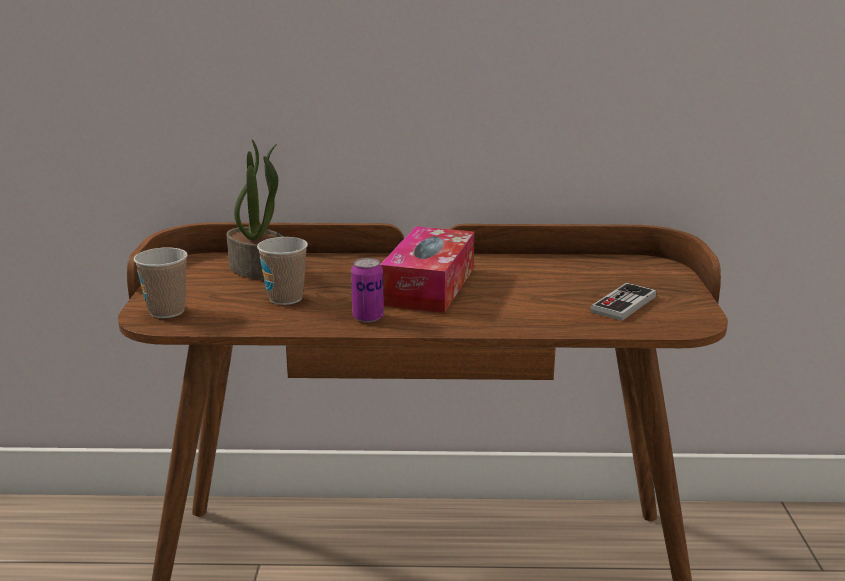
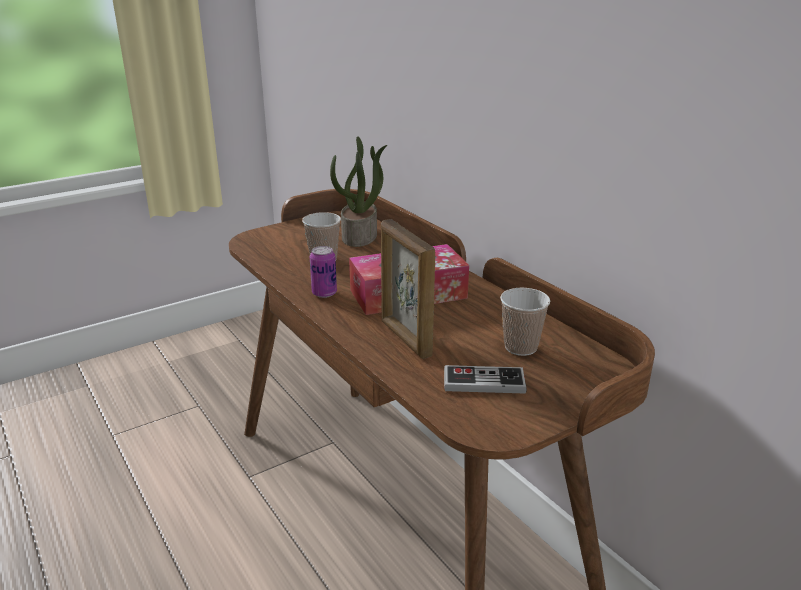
camera: 55 degrees right, 5 degrees up
(167, 311) = (264, 238): cup -> cup (520, 347)
(514, 310) = (405, 338): none -> picture frame

